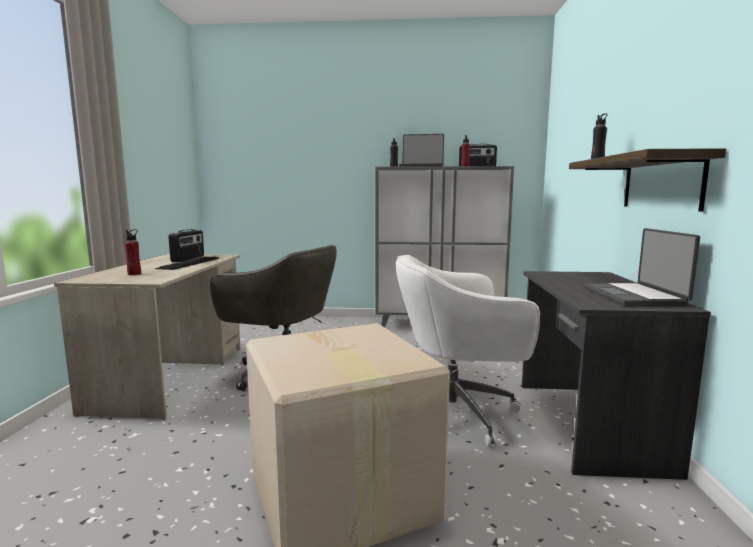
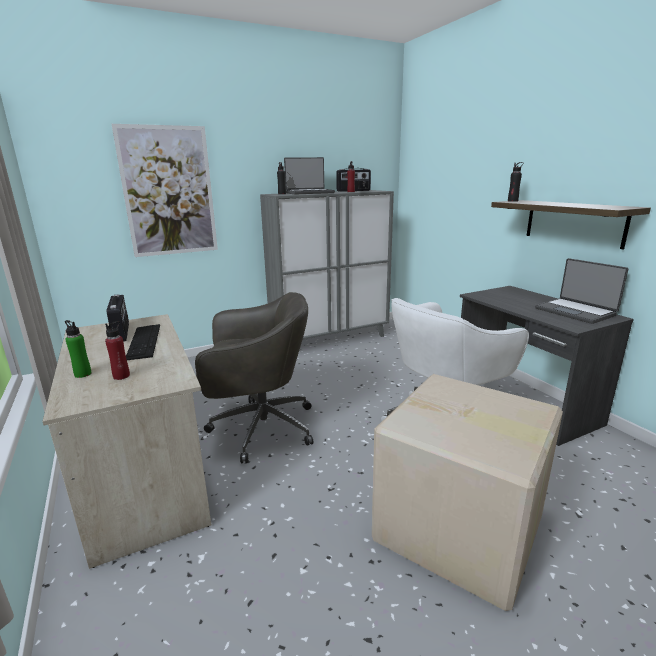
camera: 30 degrees left, 10 degrees up
(120, 270) = (83, 374): none -> green bottle
(299, 165) = (169, 192): none -> picture

